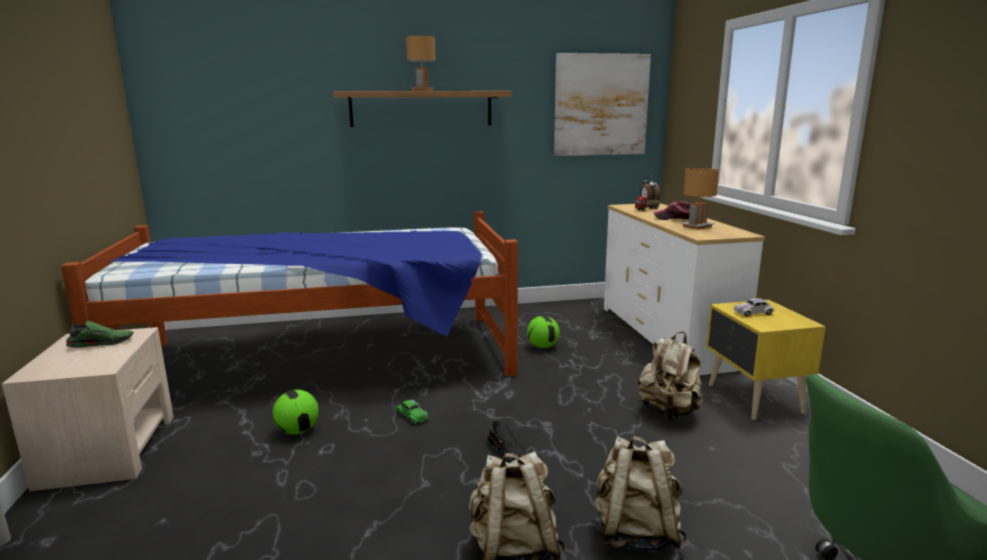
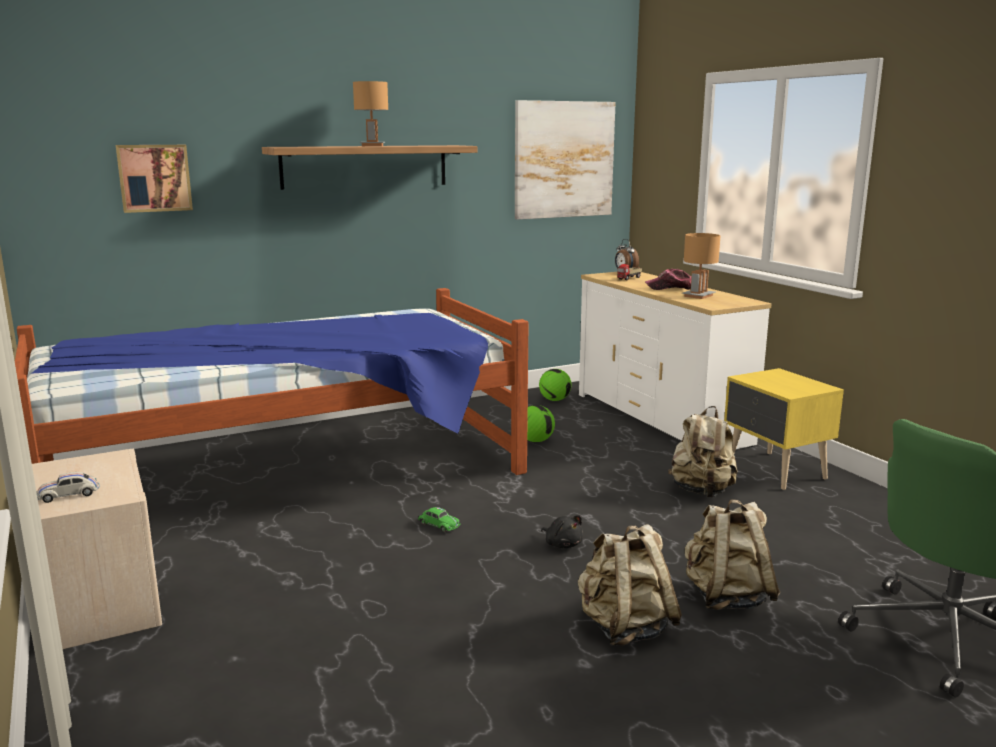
camera: 15 degrees left, 0 degrees up
(101, 343) = (83, 471): green shoe -> none
(250, 116) = (154, 178): none -> picture
(297, 431) = (318, 555): football -> football (554, 400)
(507, 449) = (562, 544): black shoe -> black plush toy
(753, 313) = (773, 382): white toy car -> white toy car (69, 494)

